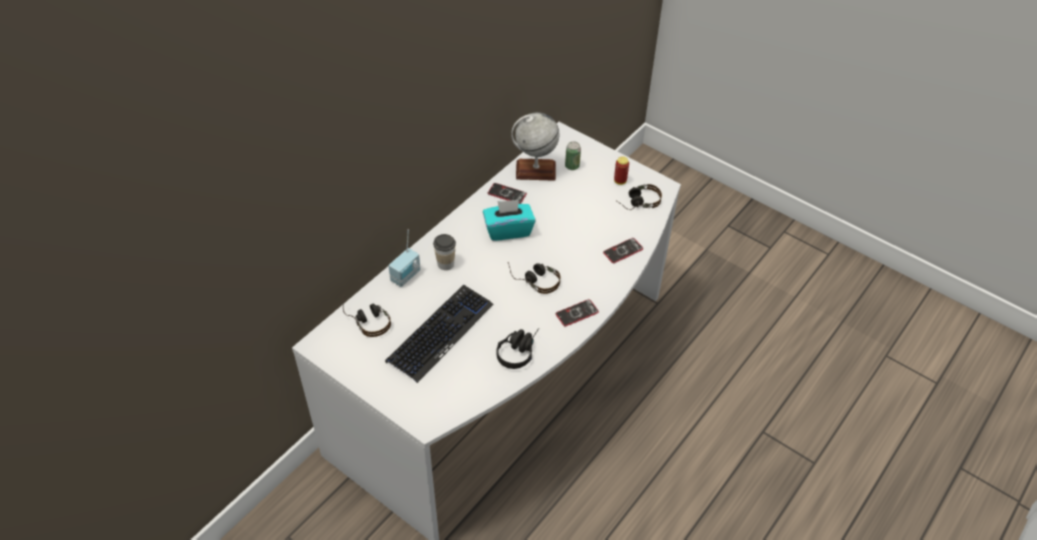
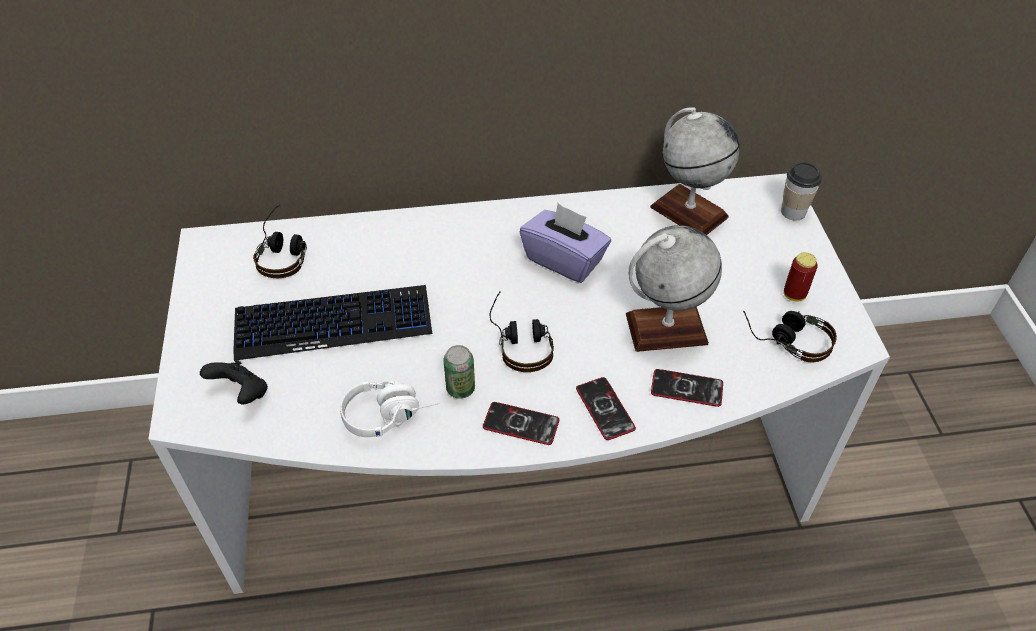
camera: 45 degrees right, 0 degrees up
(406, 276) = (383, 234): radio -> none
(441, 393) = (242, 393): none -> black game controller
(445, 264) = (442, 249): cup -> cup (793, 211)
(507, 194) = (616, 217): phone -> phone (605, 409)
(508, 230) = (564, 260): turquoise tissue box -> purple tissue box
(518, 350) = (390, 414): black headphones -> white headphones
(572, 166) = (745, 235): can -> can (460, 388)
(587, 232) = (666, 329): none -> globe

